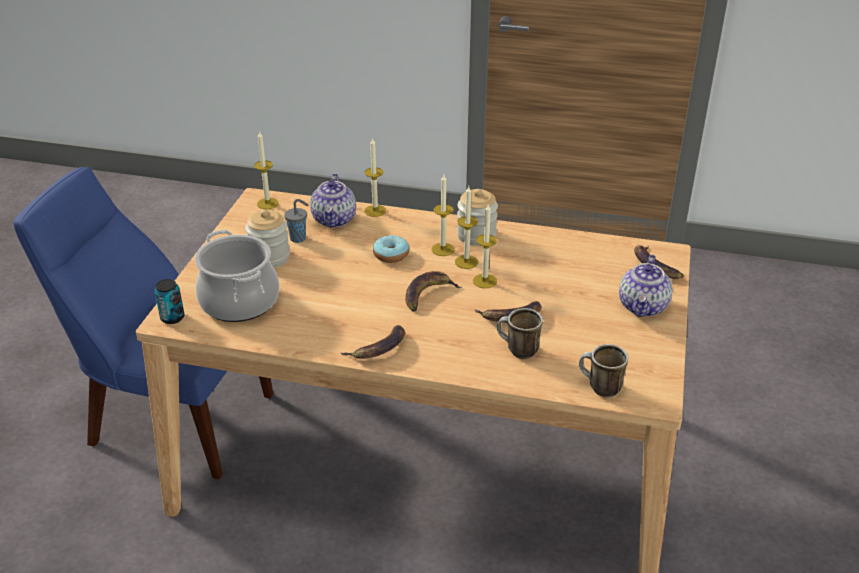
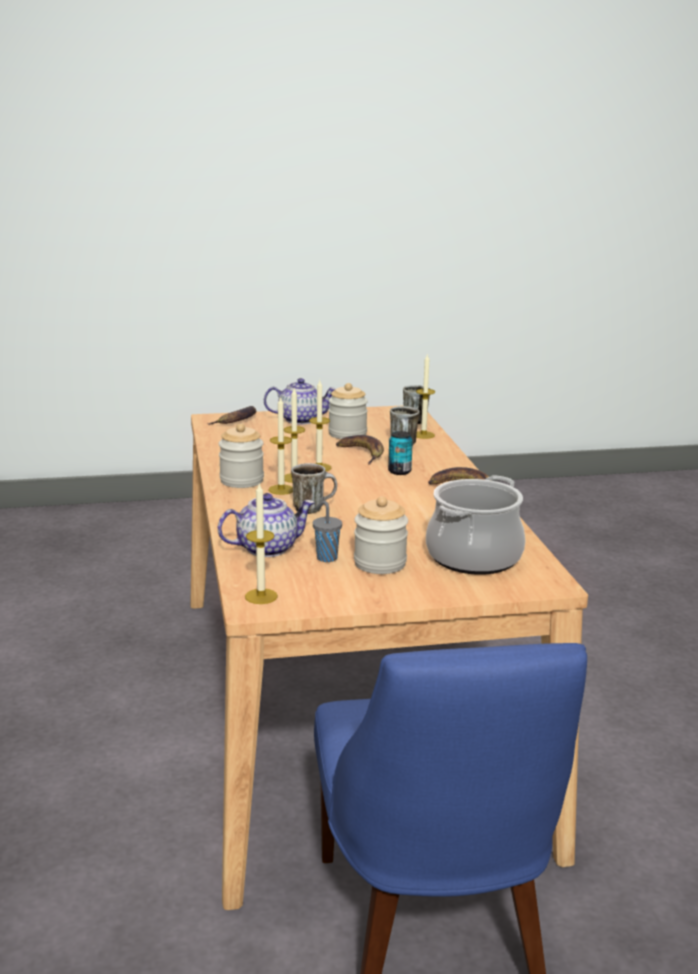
camera: 115 degrees left, 15 degrees down
(172, 318) = (542, 582): can -> can (399, 471)
(375, 211) = (228, 532): candle -> candle (423, 435)
(391, 255) = (313, 508): donut -> mug
(428, 294) = (364, 483): banana -> none
(578, 324) = (347, 434): none -> jar

